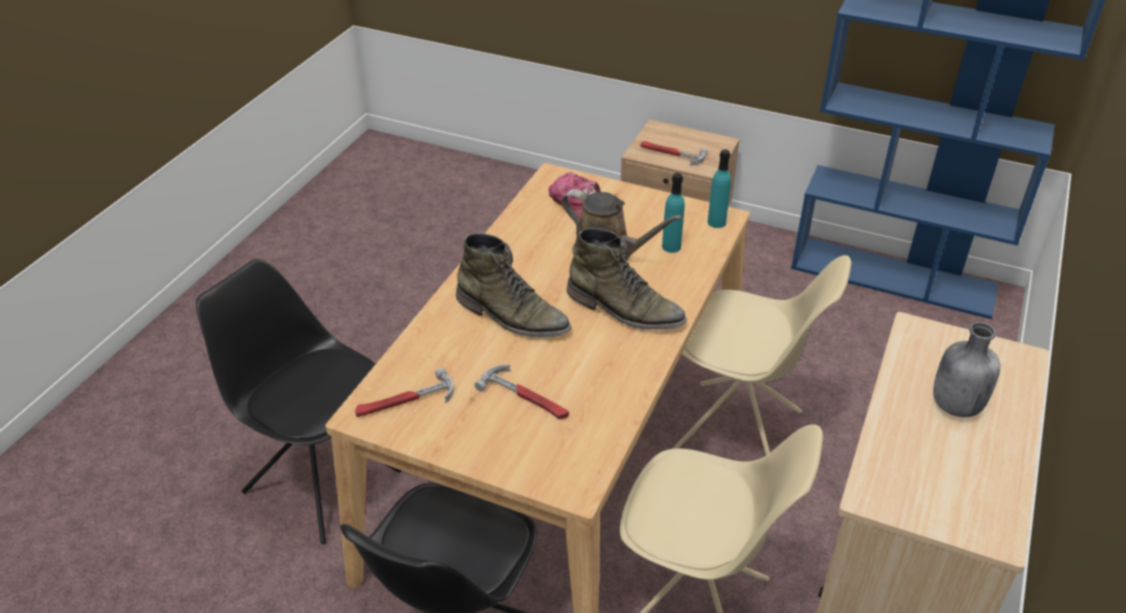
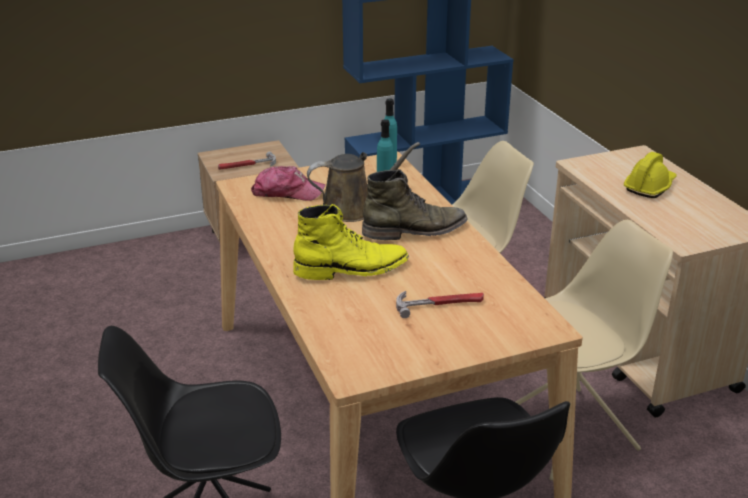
camera: 45 degrees left, 10 degrees down
(405, 402) = (368, 352): hammer -> none
(512, 316) = (352, 269): green boot -> yellow boot
(954, 405) = (649, 186): grey bottle -> yellow hard hat

